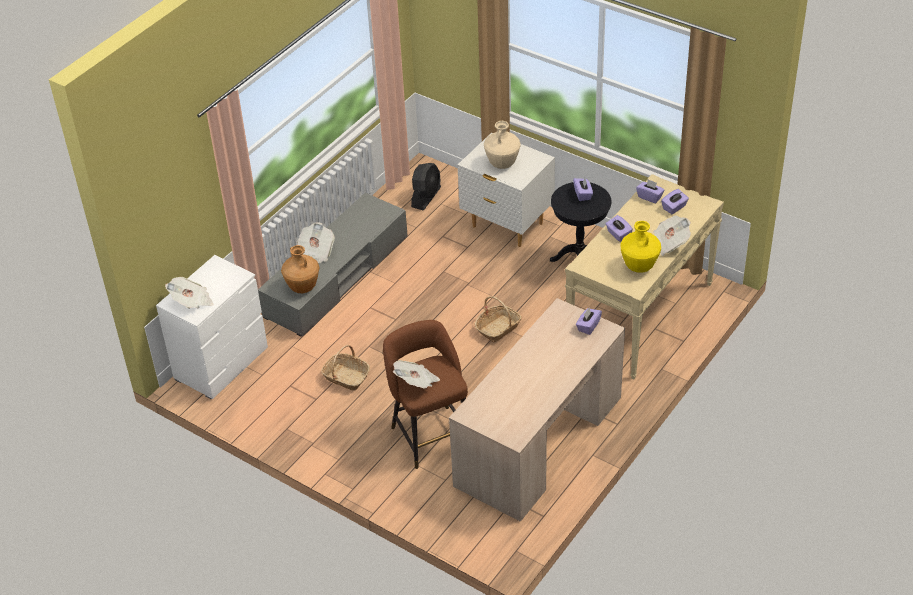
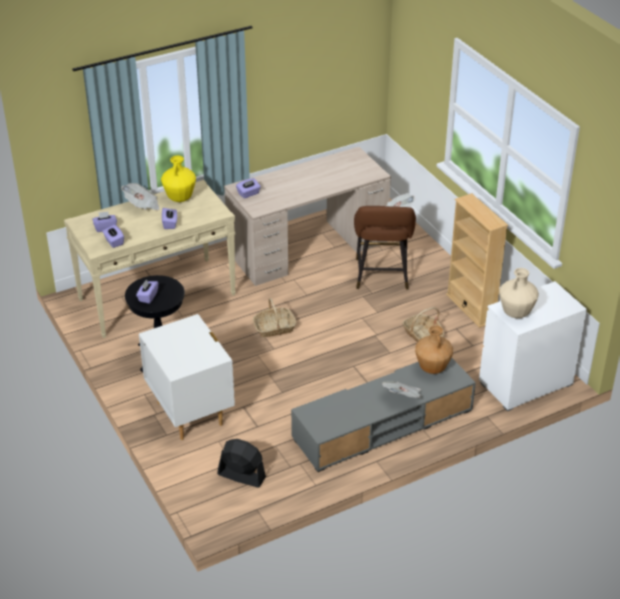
camera: 155 degrees left, 5 degrees down
(192, 302) = (553, 300): newspaper -> none
(311, 431) = (470, 308): none -> beige bookcase
(426, 197) = (241, 475): black fan -> black fan turned 60 degrees clockwise
(502, 164) = (191, 344): beige vase -> beige vase (515, 313)

